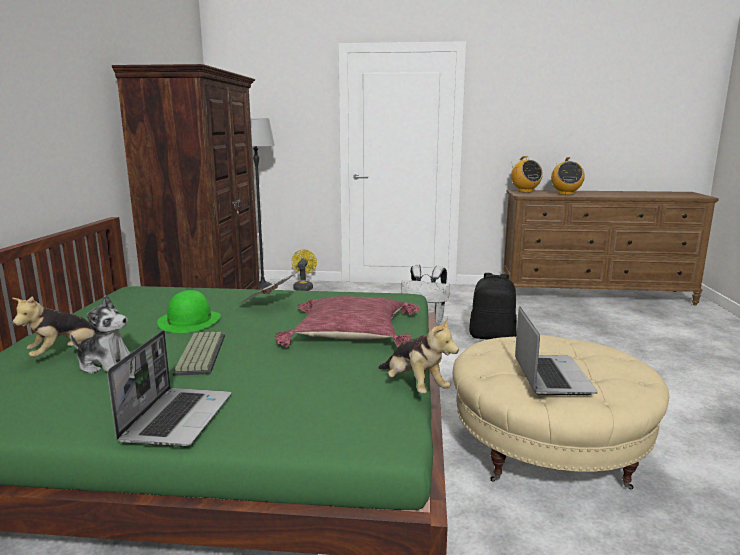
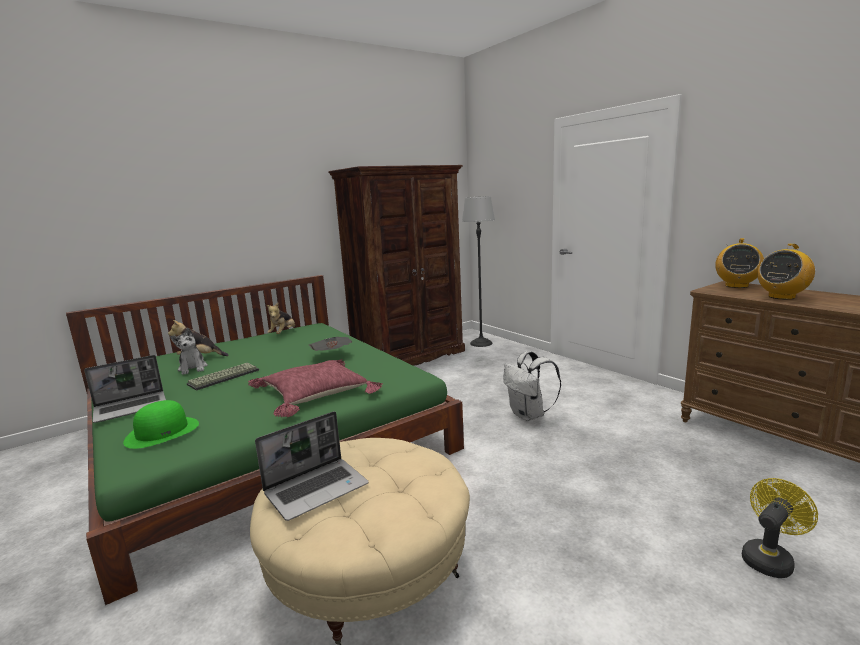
camera: 50 degrees right, 0 degrees up
(189, 321) = (276, 354): green hat -> green hat (162, 432)
(303, 287) = (509, 350): yellow fan -> yellow fan (769, 558)
(414, 387) = (221, 444): plush toy -> plush toy (283, 333)
(492, 336) = (565, 451): black backpack -> none

